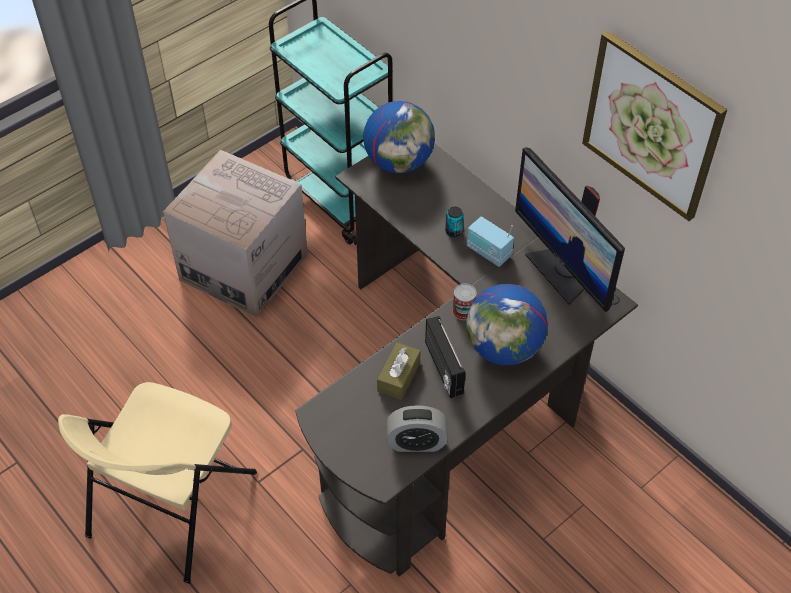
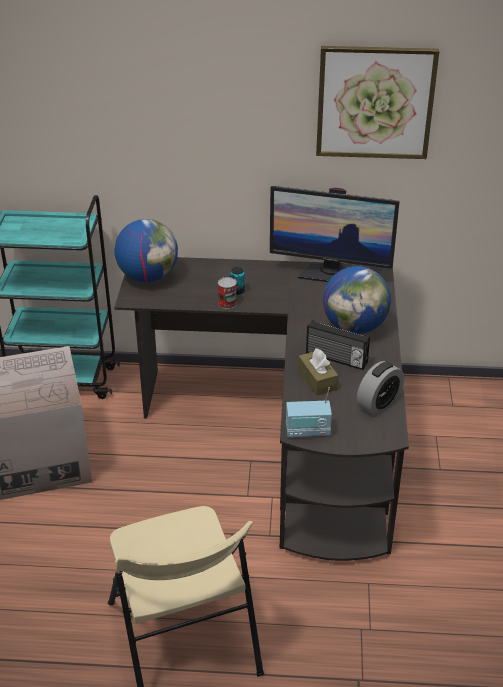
camera: 45 degrees left, 15 degrees down
(463, 311) = (304, 324): can -> can (227, 303)
(488, 252) = (274, 289): radio -> radio (307, 431)

